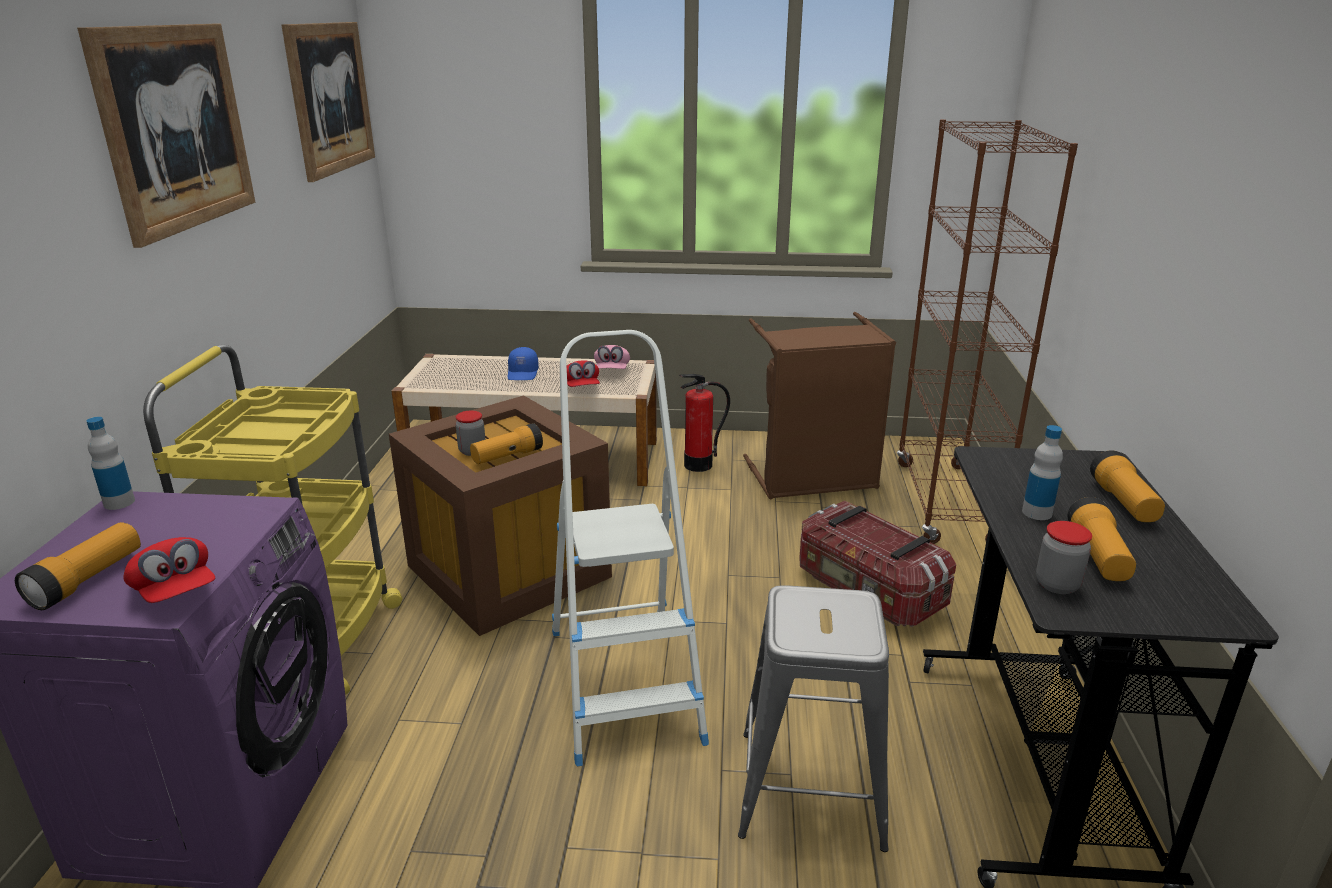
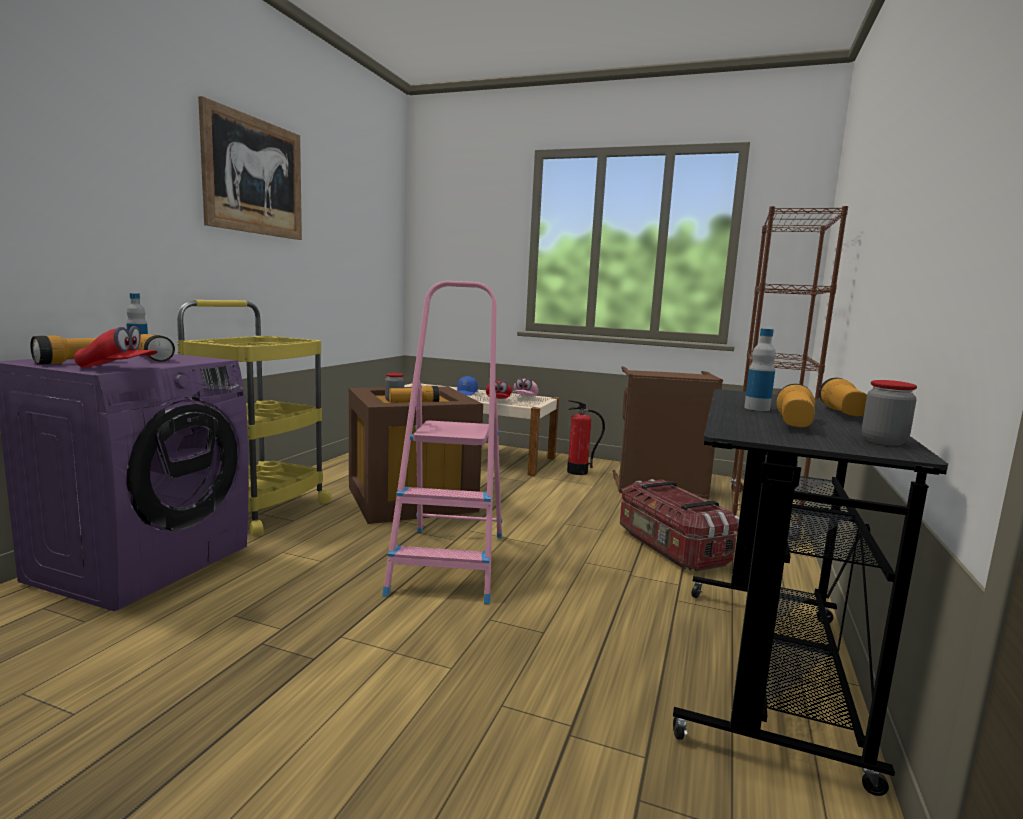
camera: 15 degrees right, 15 degrees down
(171, 525) = (153, 358): none -> flashlight
(175, 591) = (117, 368): red cap -> red cap turned 60 degrees counterclockwise
(330, 98) = (375, 211): picture -> none
(624, 684) = (449, 562): white step ladder -> pink step ladder
(811, 789) = (555, 644): grey stool -> none
(1057, 584) = (742, 426): jar -> jar (883, 441)

